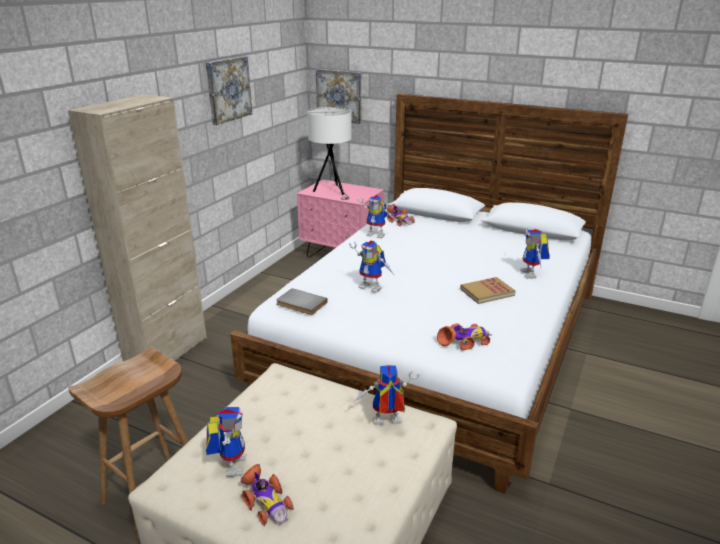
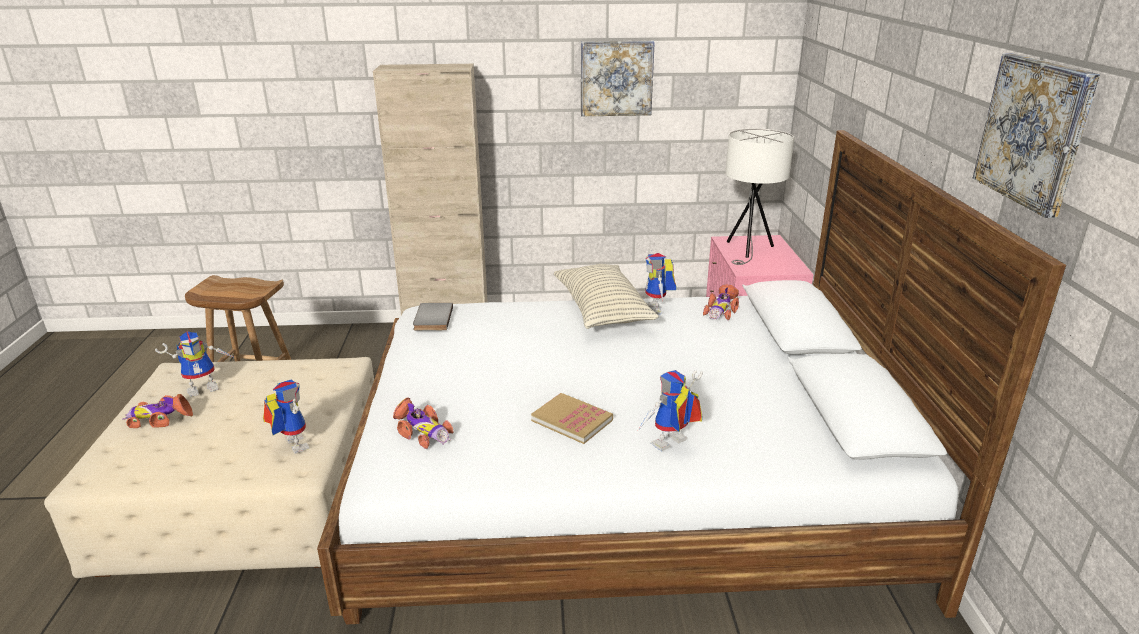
camera: 60 degrees right, 0 degrees up
(265, 502) = (160, 418): toy car -> toy car turned 60 degrees clockwise
(339, 96) = (809, 119): picture -> picture (1034, 132)
(360, 249) = (602, 311): none -> pillow
(373, 287) = (503, 343): toy robot -> none

